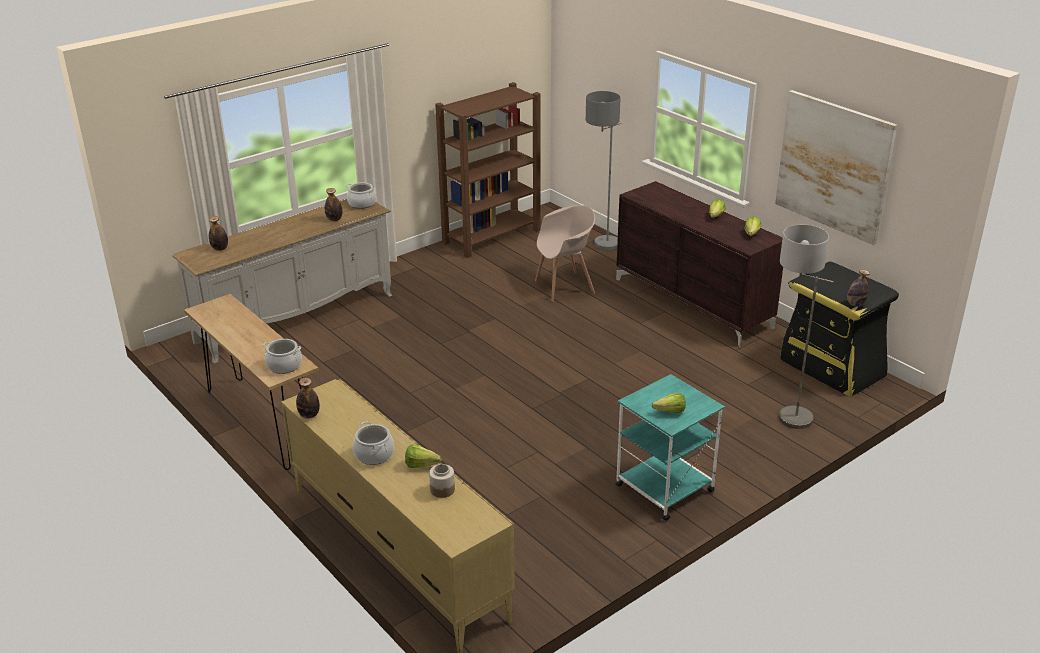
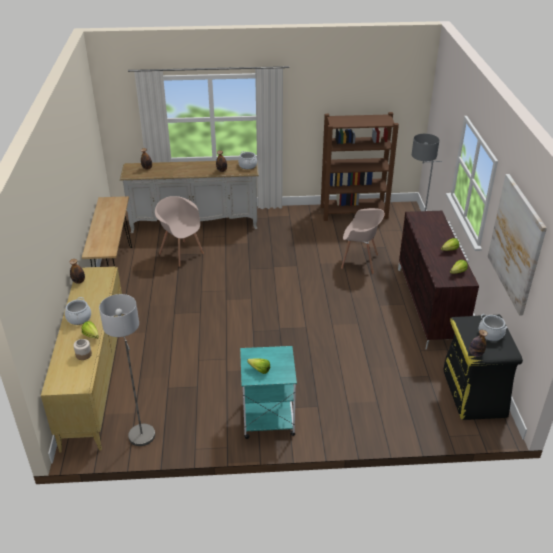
camera: 35 degrees right, 5 degrees up
(284, 365) = (102, 248): cooking pot -> cooking pot (490, 334)
(324, 360) = (181, 253): none -> beige chair
(785, 416) = (400, 410): grey floor lamp -> grey floor lamp (139, 430)

